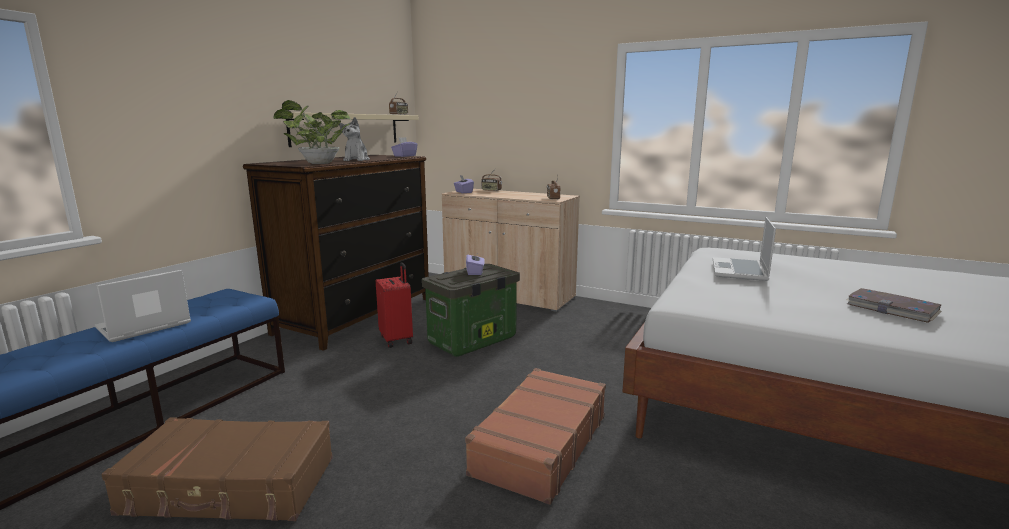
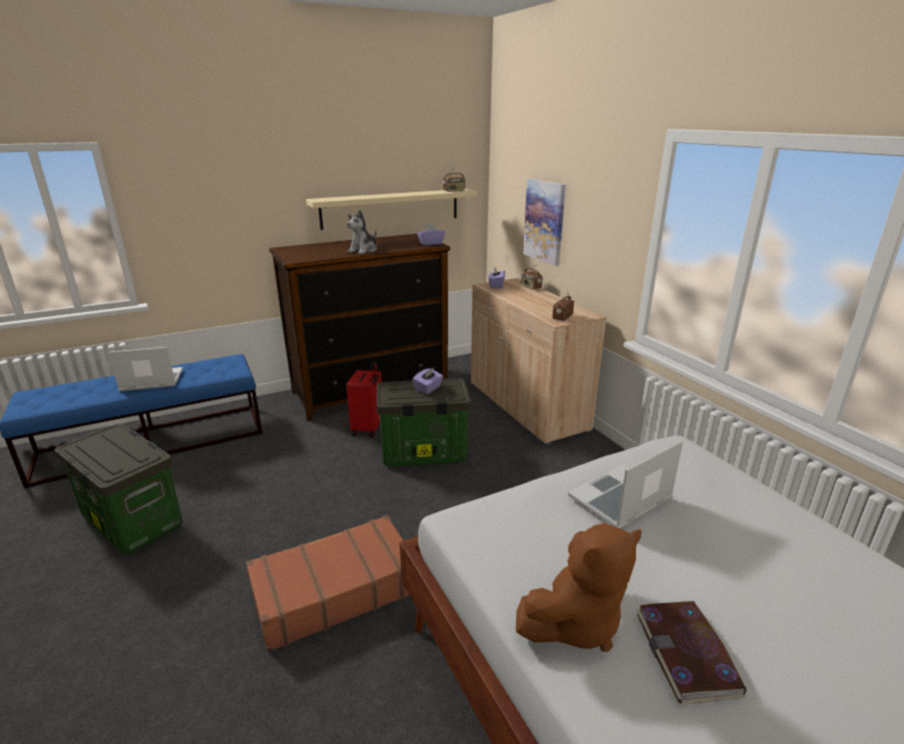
camera: 35 degrees right, 10 degrees up
(230, 486) = (135, 522): brown suitcase -> storage box
(317, 163) = (314, 256): potted plant -> none
(494, 133) = (544, 221): none -> picture
(830, 317) = (575, 622): none -> brown plush toy

